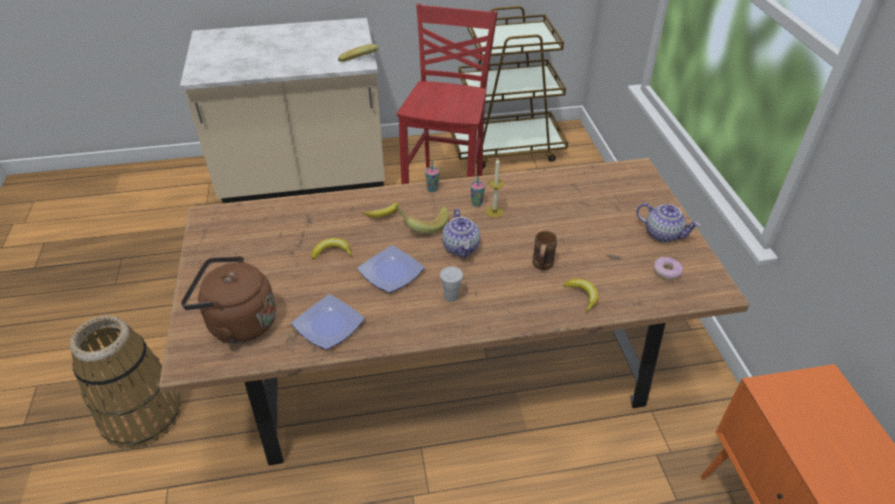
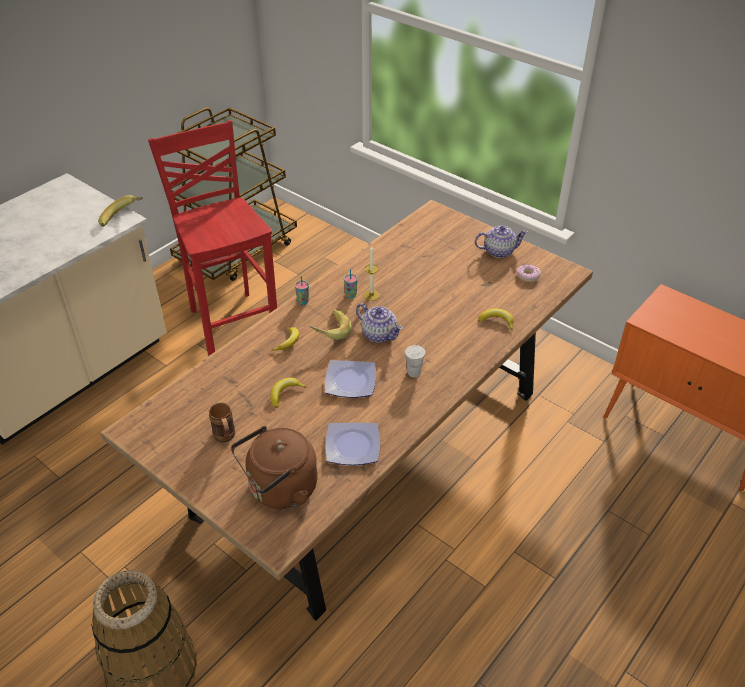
camera: 40 degrees left, 0 degrees up
(541, 266) = (449, 316): brown mug -> brown mug (225, 438)

